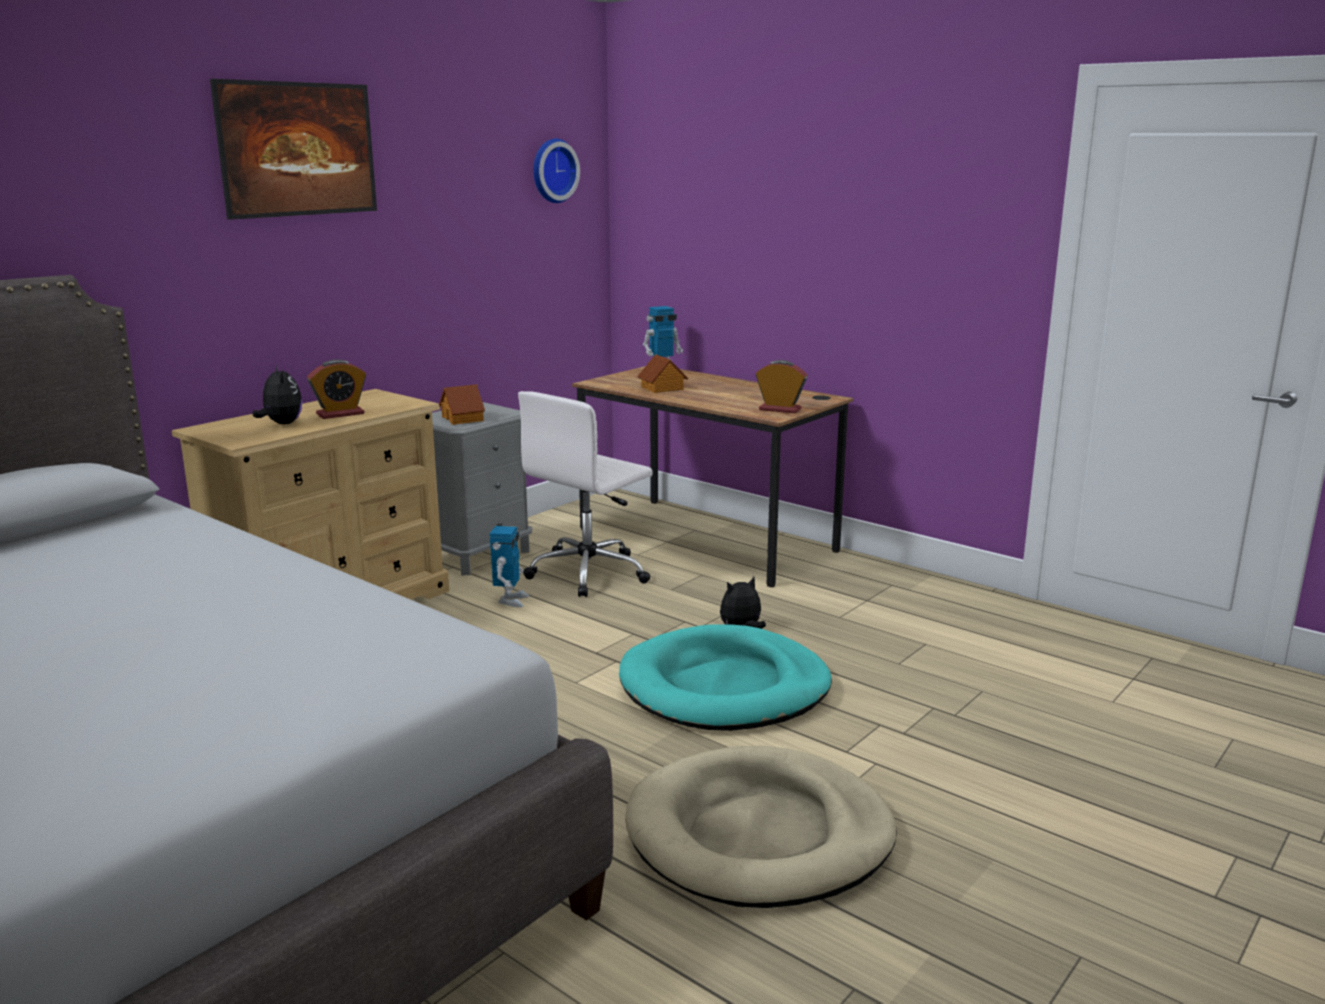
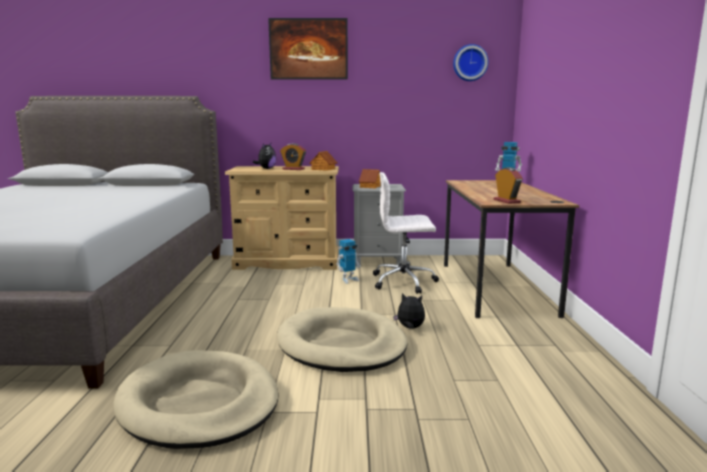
camera: 50 degrees right, 5 degrees down
(662, 388) = (479, 186): toy house -> toy house (323, 169)
(724, 687) = (341, 345): turquoise dog bed -> beige dog bed

